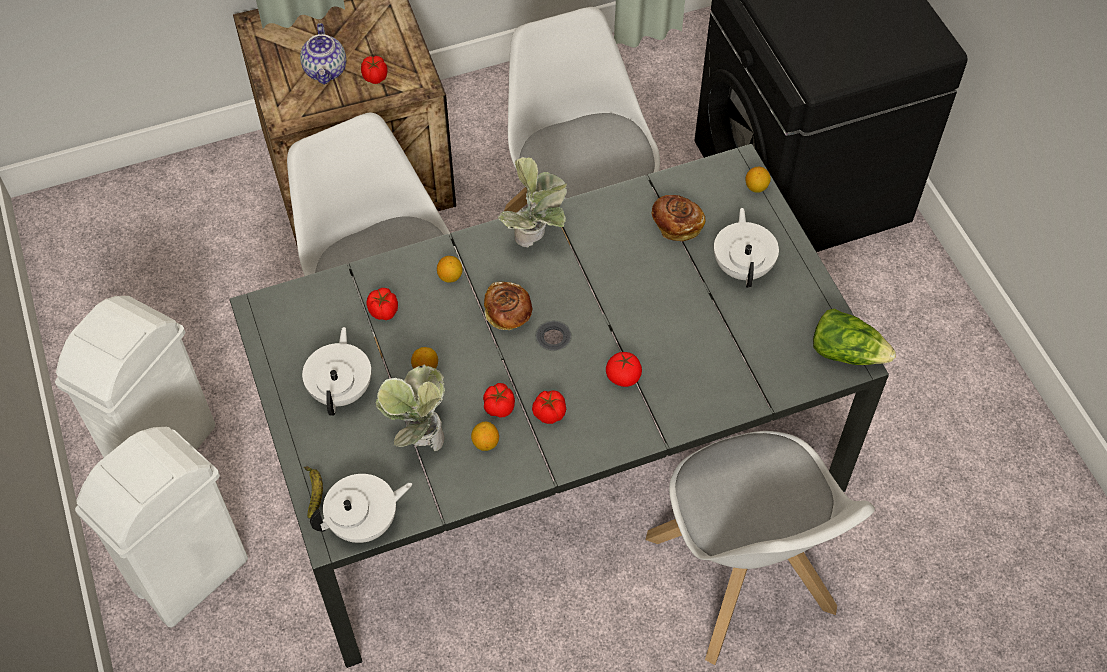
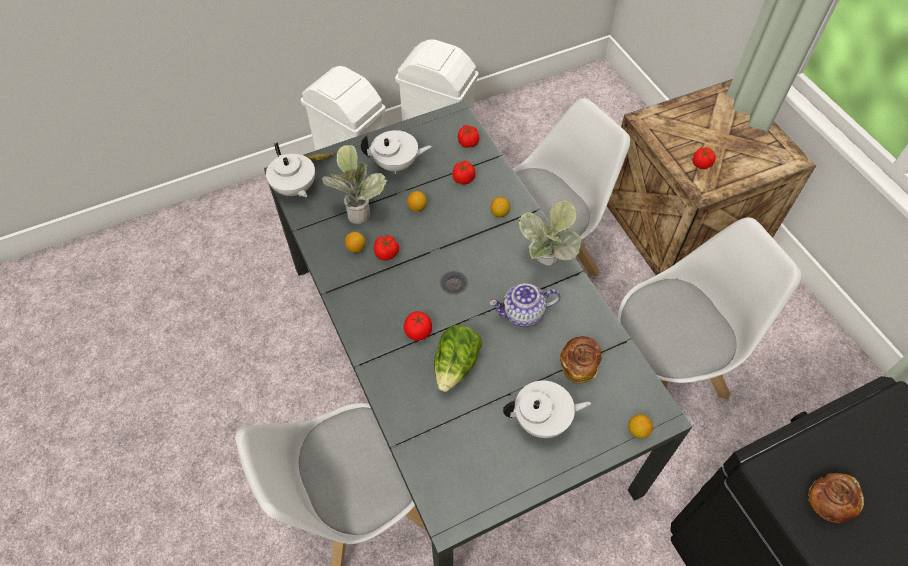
camera: 85 degrees right, 0 degrees up
(326, 70) = (698, 135): teapot -> teapot (522, 314)
(508, 315) = (469, 252): bread -> bread (828, 502)
(548, 413) = (382, 284): tomato -> tomato (468, 142)
(846, 352) = (458, 512): lettuce -> lettuce (456, 365)

